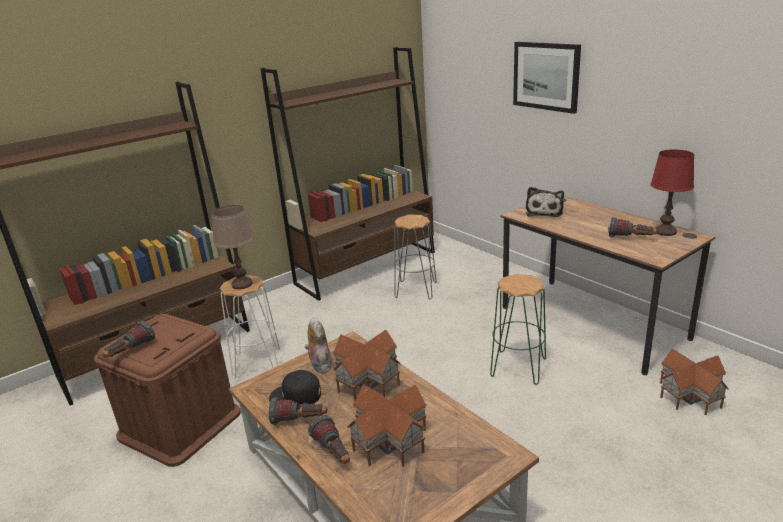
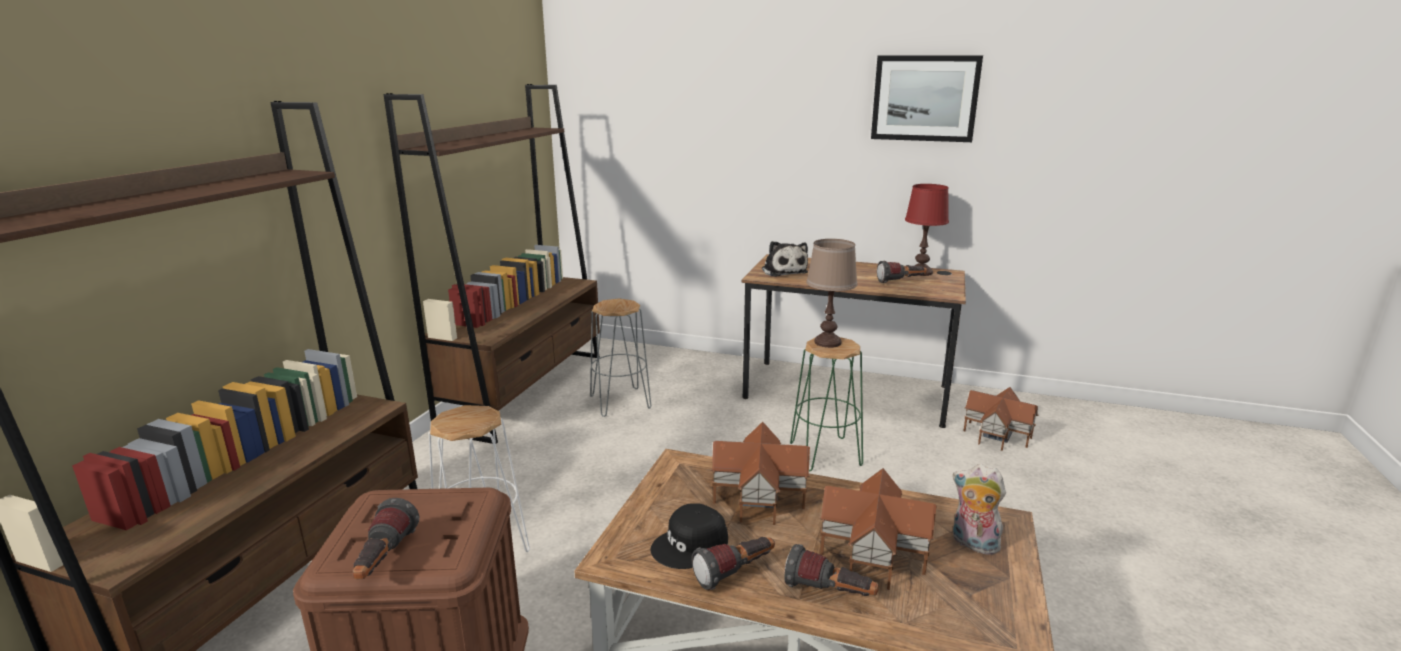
camera: 35 degrees left, 5 degrees down
(242, 284) = (469, 419): brown table lamp -> brown table lamp (828, 342)
(319, 365) = (674, 499): plush toy -> plush toy (972, 544)
(546, 76) = (746, 117): picture -> picture (924, 98)

